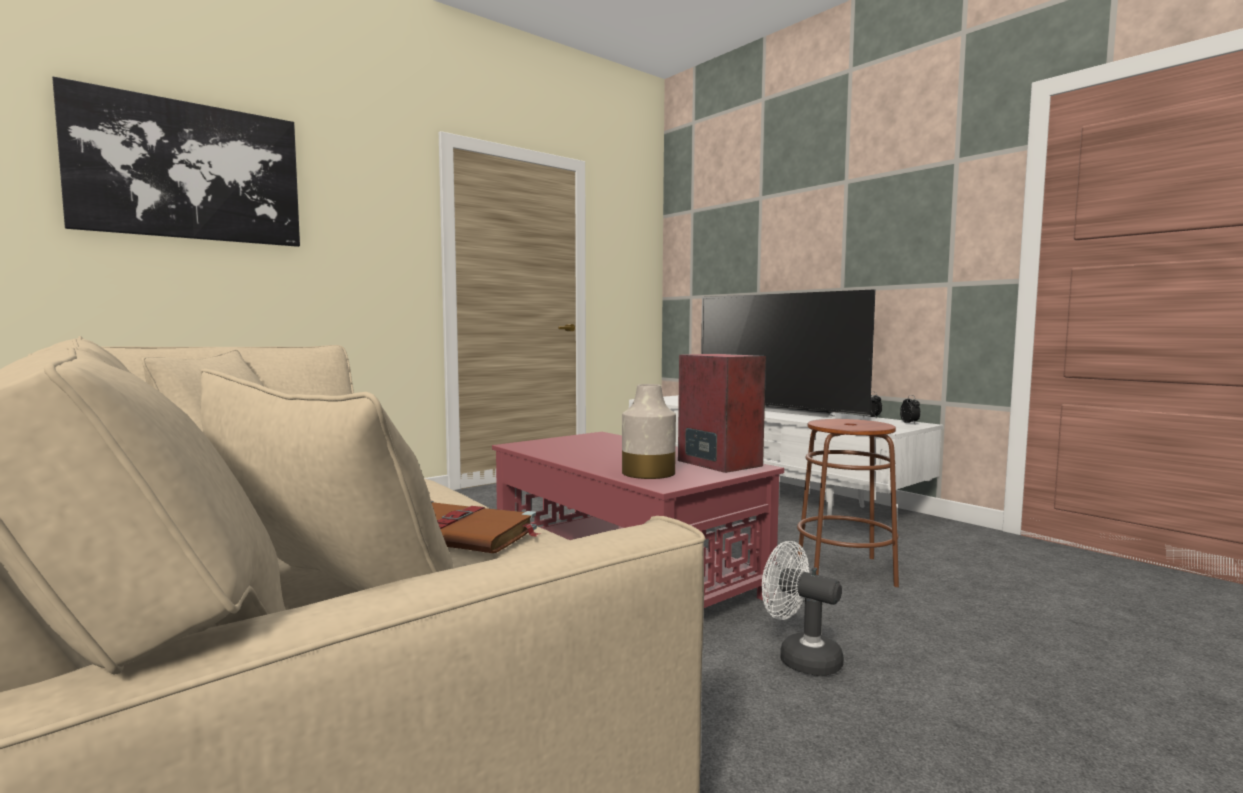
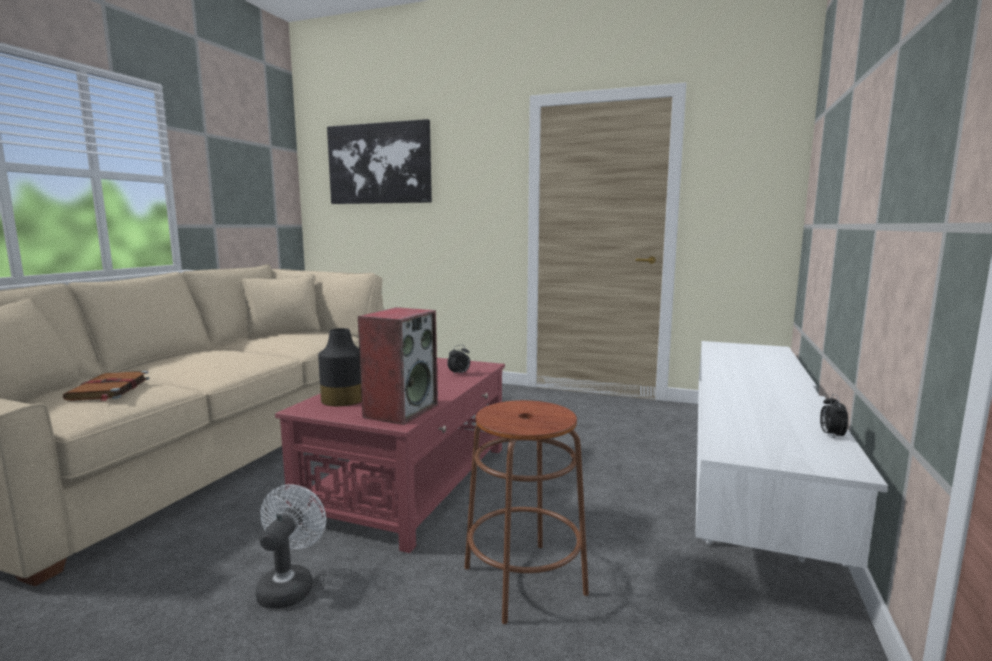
camera: 60 degrees right, 5 degrees up
(648, 472) = (344, 399): beige vase -> black vase
(780, 410) = (779, 390): television -> none
(910, 423) = (834, 461): alarm clock -> alarm clock (459, 374)

